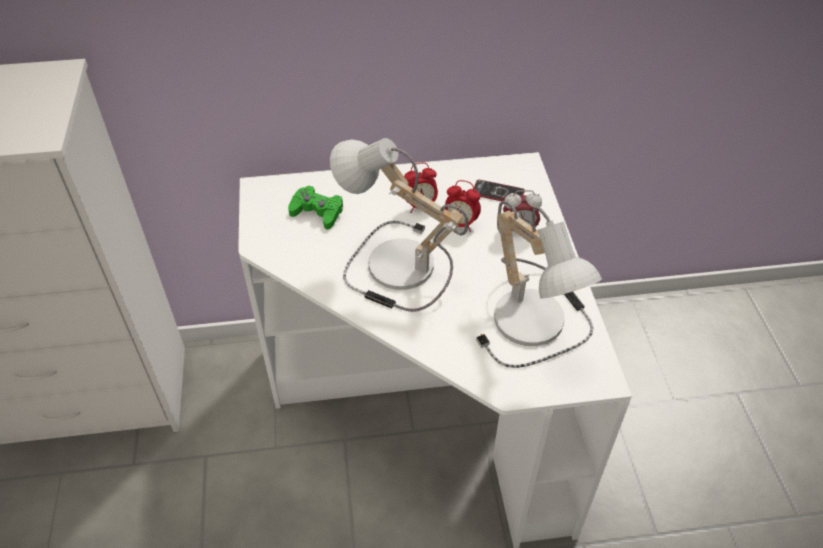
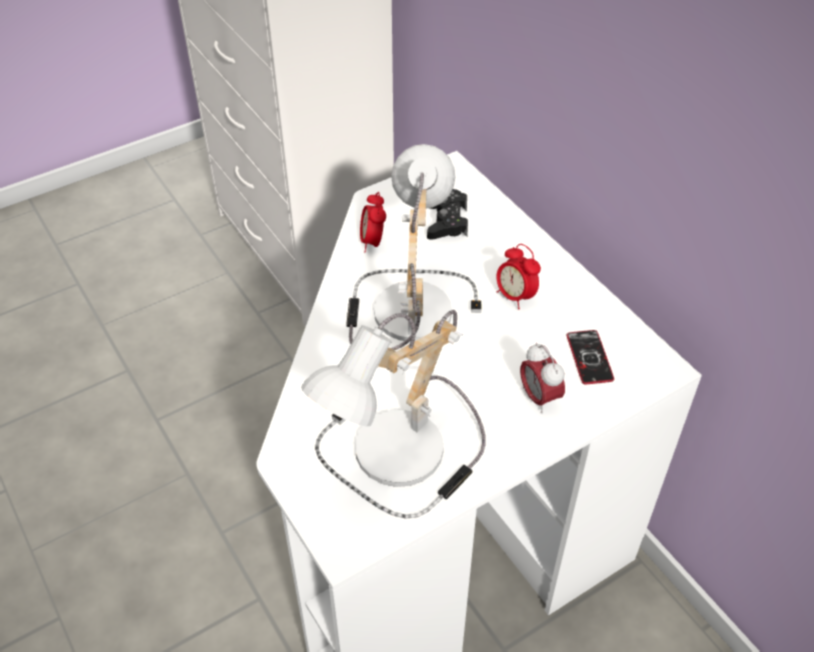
camera: 65 degrees right, 0 degrees up
(317, 212) = (447, 221): green game controller -> black game controller
(460, 224) = (510, 340): alarm clock -> alarm clock (373, 242)

